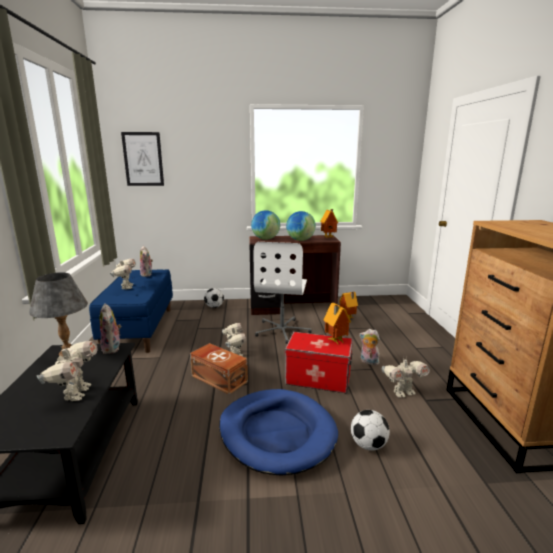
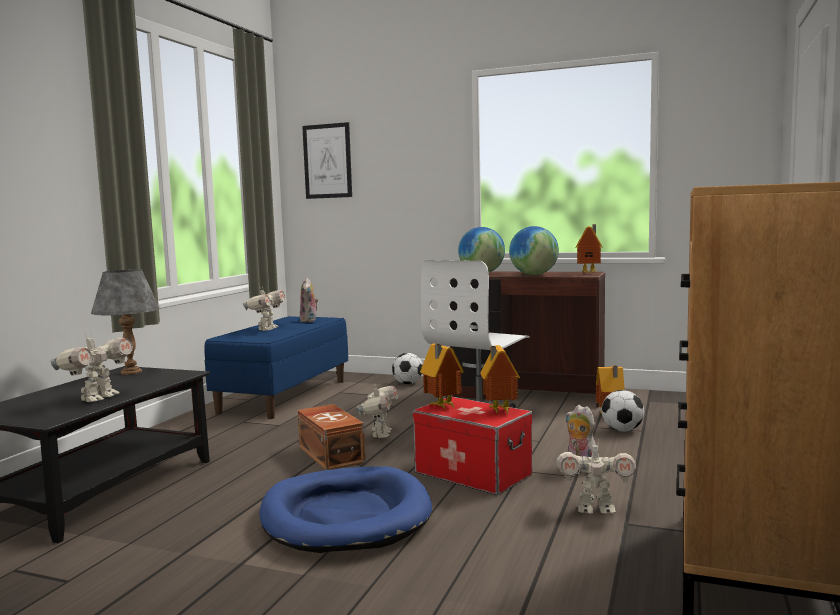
camera: 25 degrees right, 10 degrees down
(113, 348) = (179, 373): plush toy -> none
(299, 343) = (441, 407): none -> toy house
(368, 445) = (462, 551): football -> football (622, 430)

